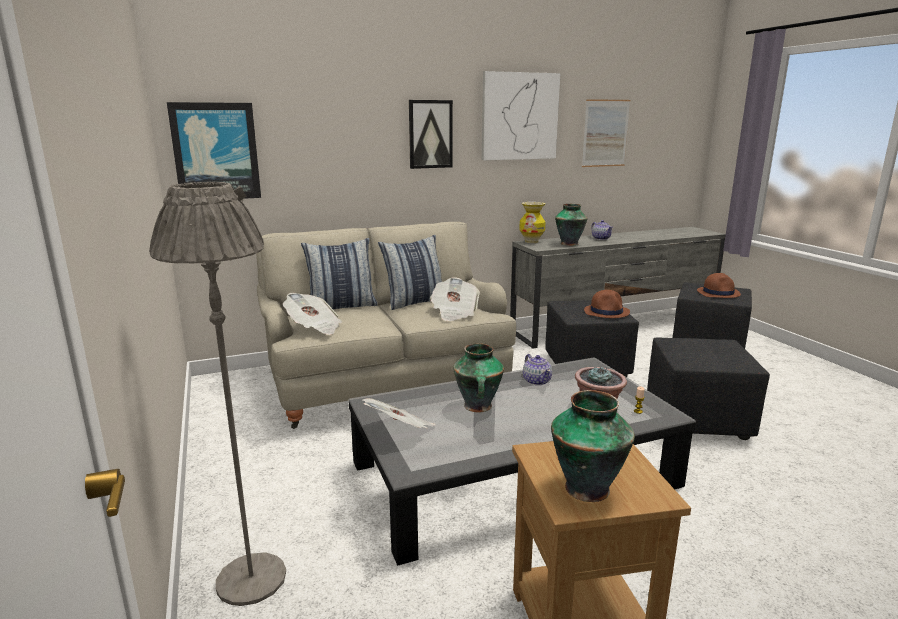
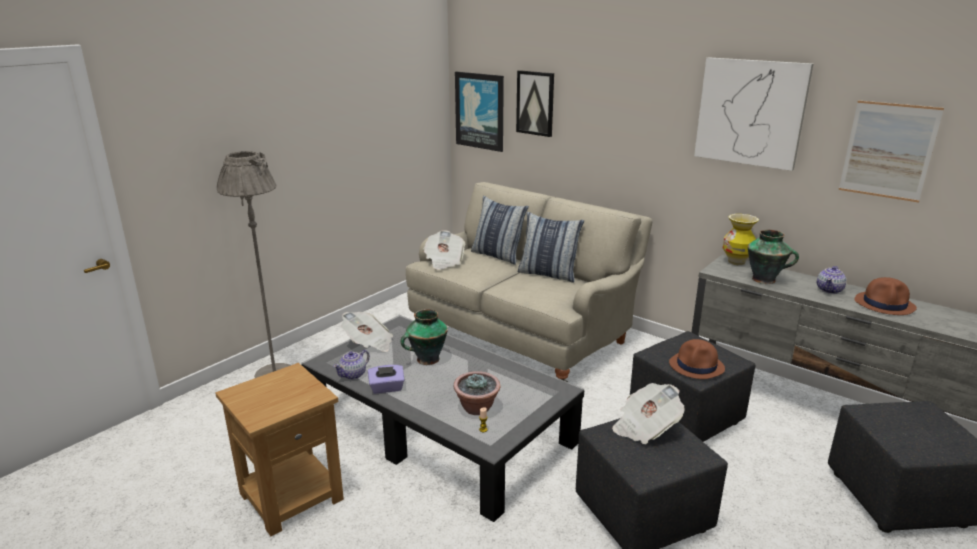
camera: 60 degrees right, 5 degrees up
(430, 134) = (643, 119): picture -> picture (535, 103)
(454, 313) = (540, 294): newspaper -> newspaper (645, 427)
(520, 442) = (387, 388): none -> purple tissue box
(537, 381) = (496, 372): teapot -> teapot (353, 374)
(587, 487) = (257, 395): vase -> none
(718, 293) = (914, 431): brown hat -> brown hat (885, 304)

